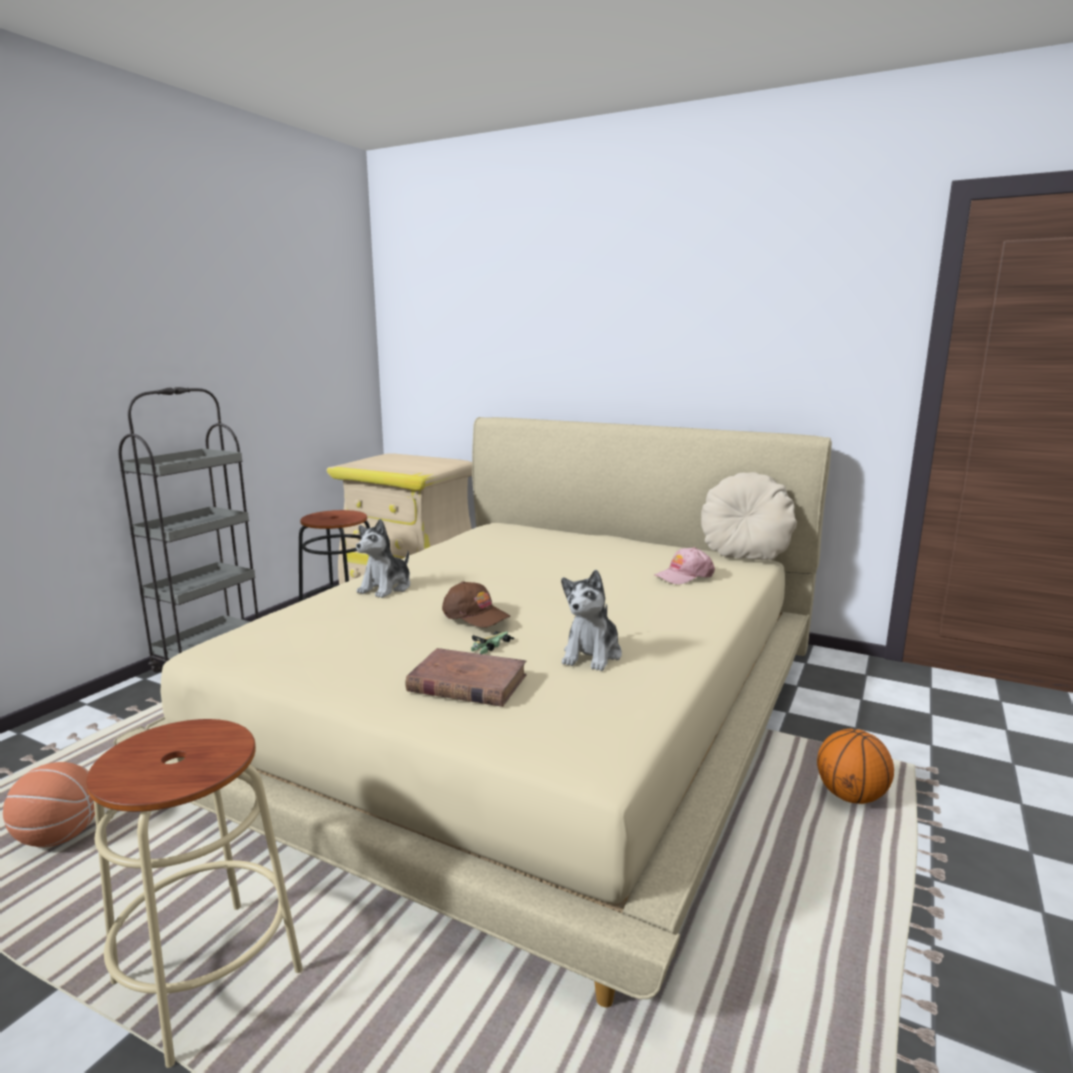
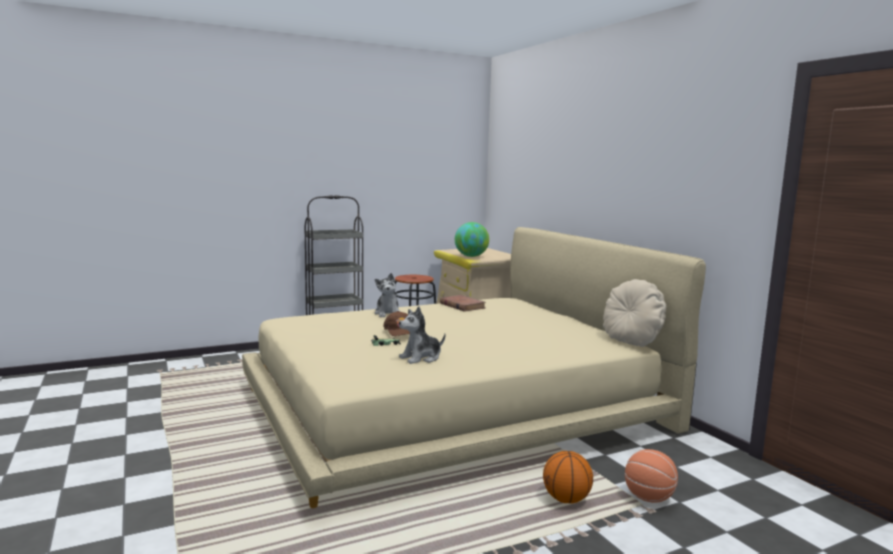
camera: 35 degrees right, 5 degrees down
(59, 836) = (211, 389): basketball -> basketball (648, 498)
(208, 976) = (204, 443): beige stool -> none
(386, 588) = (387, 313): plush toy -> plush toy turned 75 degrees counterclockwise
(411, 470) = (471, 256): none -> globe
(466, 683) = (345, 352): brown book -> brown book (462, 306)
(684, 576) = (557, 341): pink cap -> none

